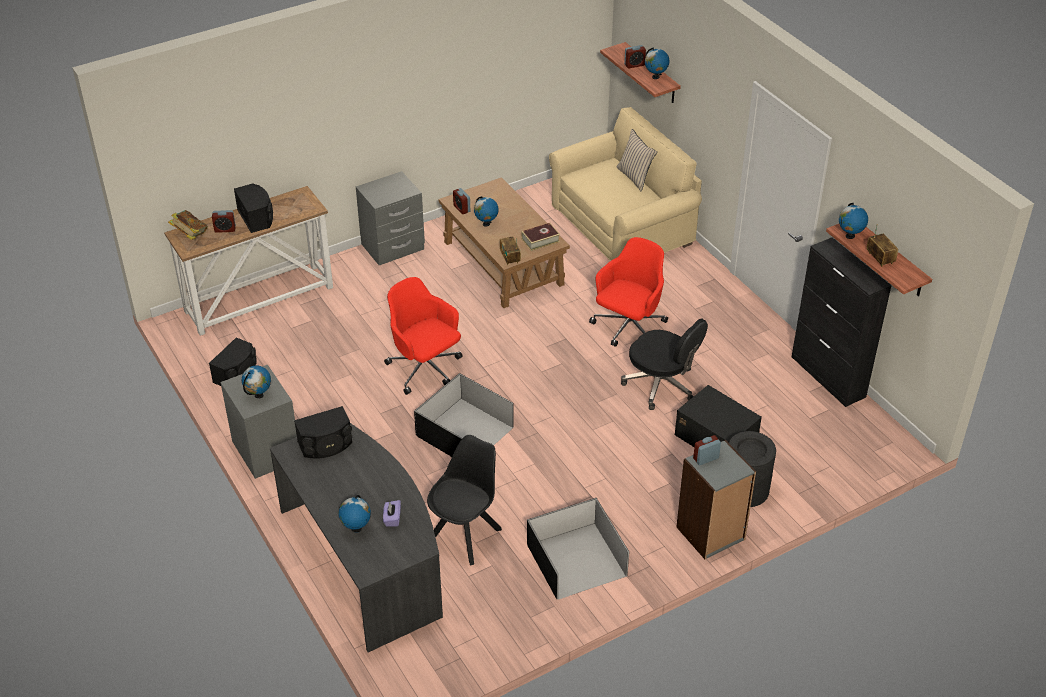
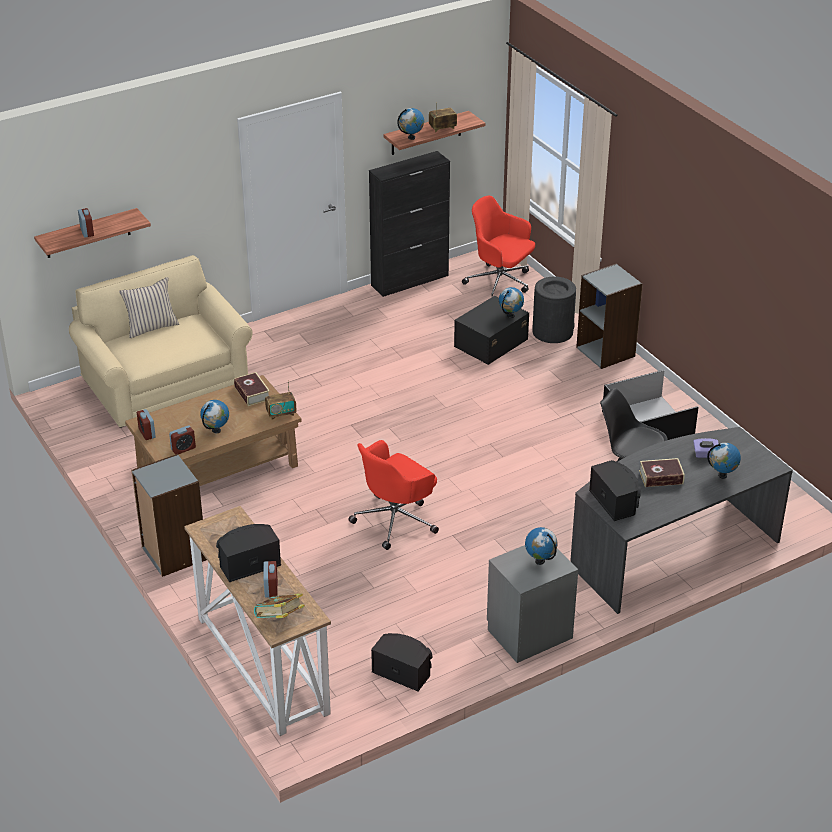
camera: 90 degrees left, 5 degrees down
(358, 480) = (661, 477): none -> book
(393, 247) = (173, 554): grey nightstand -> grey bookcase
(464, 432) = (492, 490): black storage box -> none
(628, 328) = (336, 385): red office chair -> red office chair (500, 283)
(655, 77) = (116, 220): globe -> globe (510, 315)
(661, 385) = (421, 369): black office chair -> none
(706, 458) = (605, 285): alarm clock -> alarm clock (147, 433)

